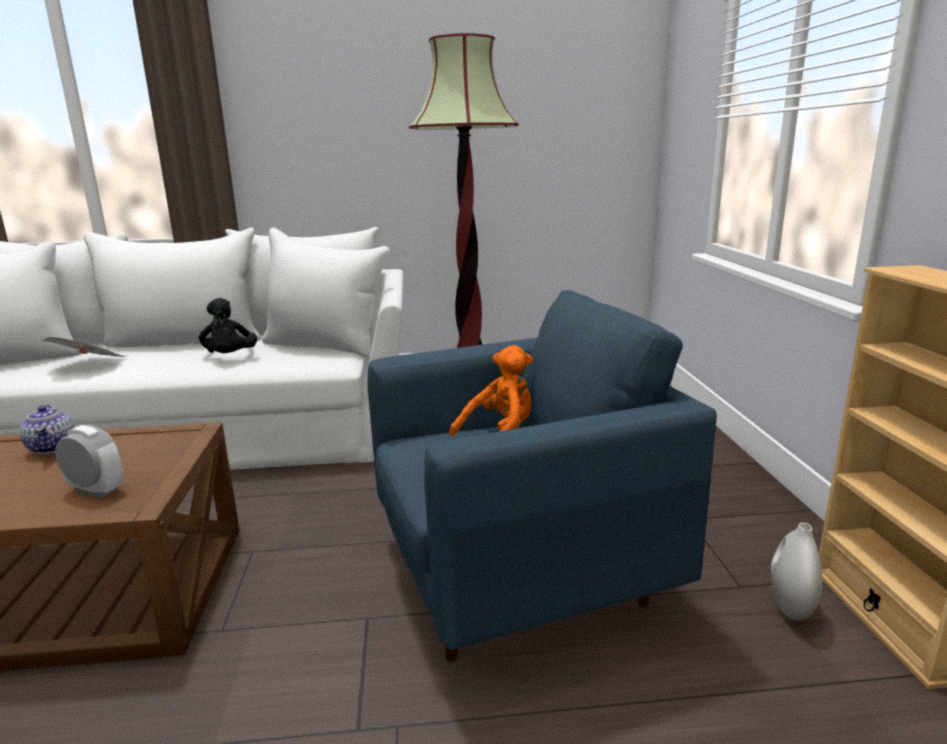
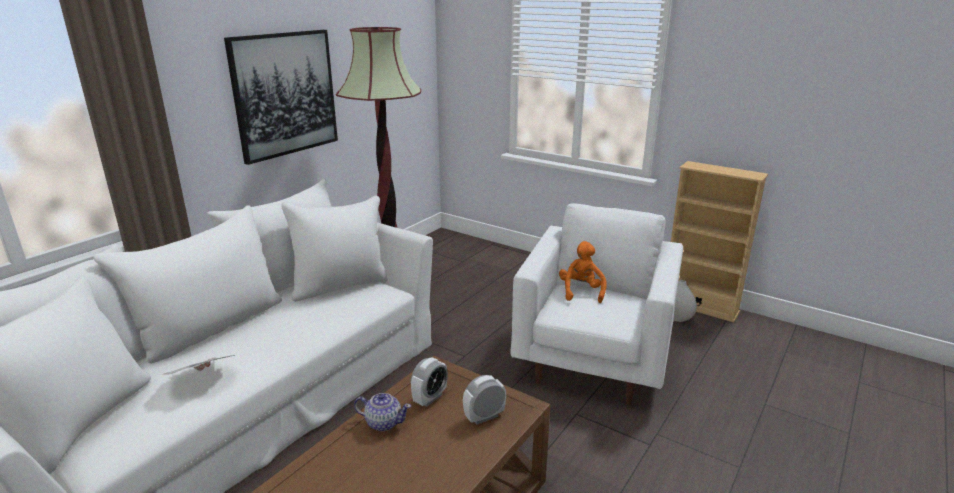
camera: 50 degrees left, 5 degrees up
(122, 451) = (430, 398): none -> alarm clock
(230, 358) = (306, 321): black plush toy -> none
(389, 132) = (285, 94): none -> picture
(518, 579) = (593, 362): blue armchair -> white armchair

